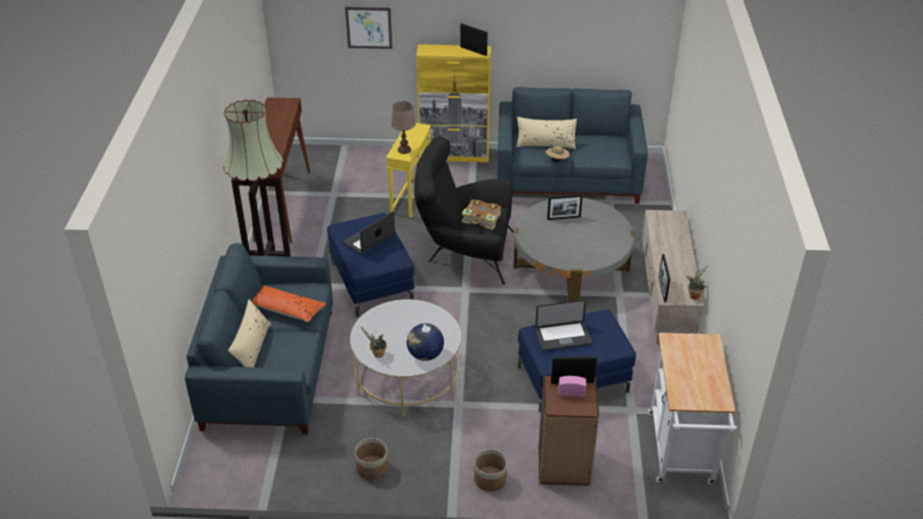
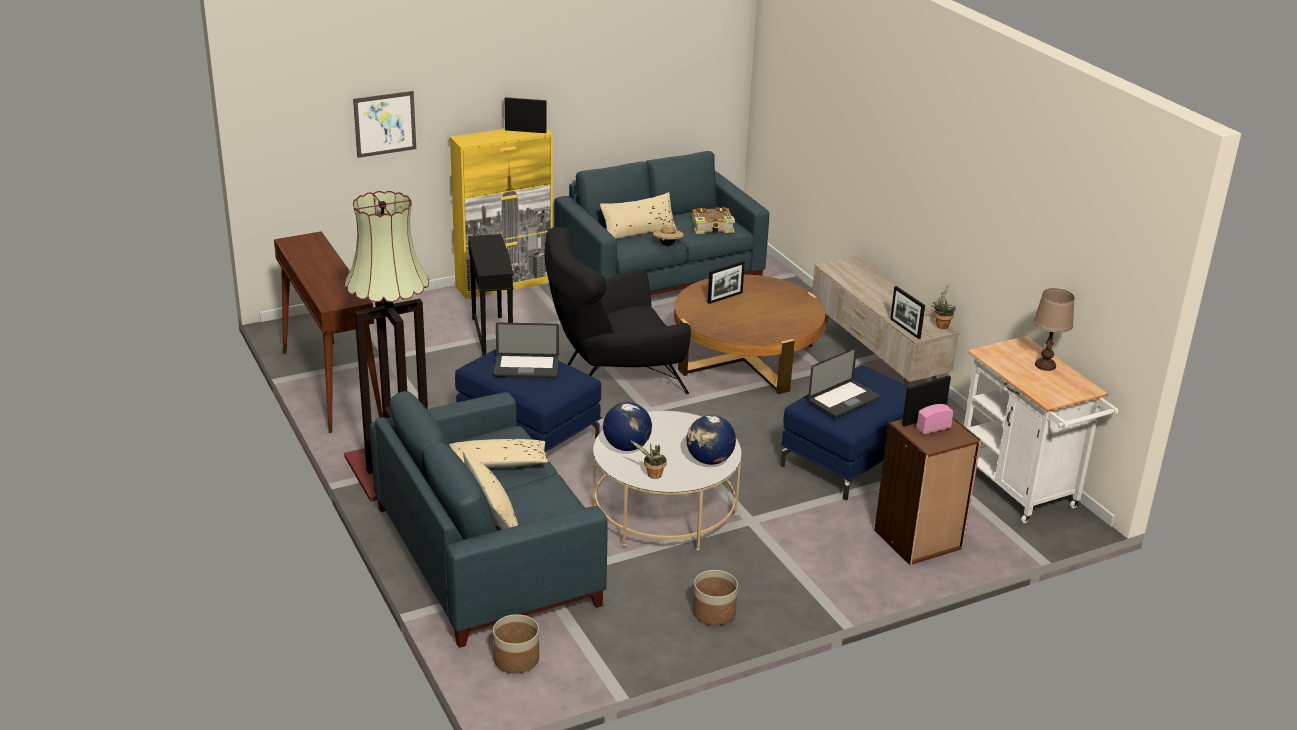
camera: 30 degrees left, 10 degrees down
(287, 310) = (496, 463): orange pillow -> beige pillow
(369, 239) = (526, 368): laptop -> laptop turned 105 degrees counterclockwise
(380, 324) = (626, 446): none -> globe
(404, 150) = (494, 264): brown table lamp -> brown table lamp (1045, 365)
(411, 197) = (492, 337): yellow side table -> black side table
(482, 219) = (636, 319): book -> book (713, 227)
(490, 479) = (855, 578): planter -> planter (516, 659)
(571, 266) = (746, 357): grey coffee table -> brown coffee table

